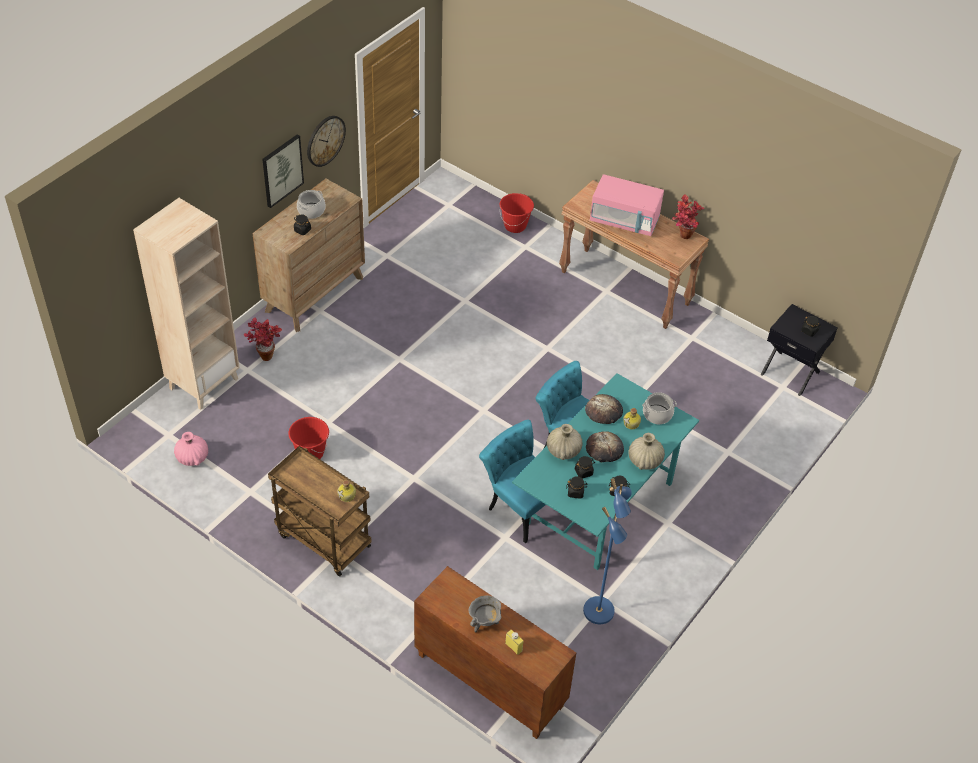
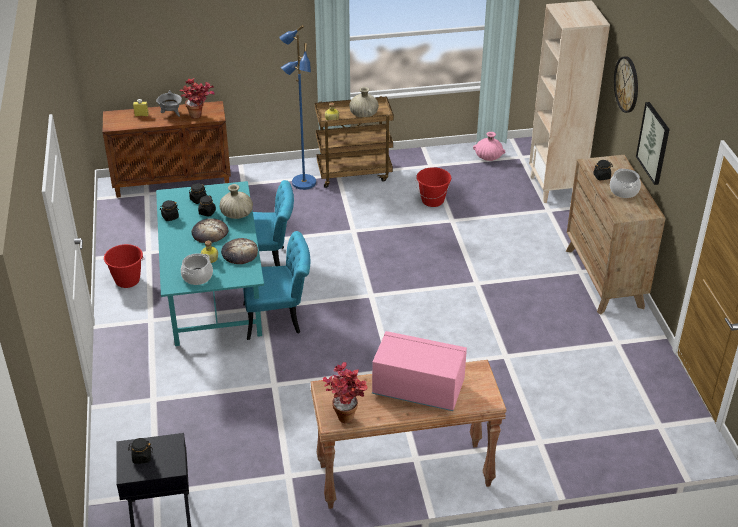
camera: 135 degrees right, 10 degrees down
(264, 354) = (557, 224): potted plant -> potted plant (200, 116)
(325, 140) = (680, 182): wall clock -> wall clock (627, 84)
(515, 226) = (579, 455): red bucket -> red bucket (127, 281)
(599, 611) = (144, 246): blue floor lamp -> blue floor lamp (303, 183)
(624, 220) = (418, 389): pink microwave -> pink microwave turned 45 degrees clockwise
(644, 460) = (172, 244): beige vase -> beige vase (364, 114)

